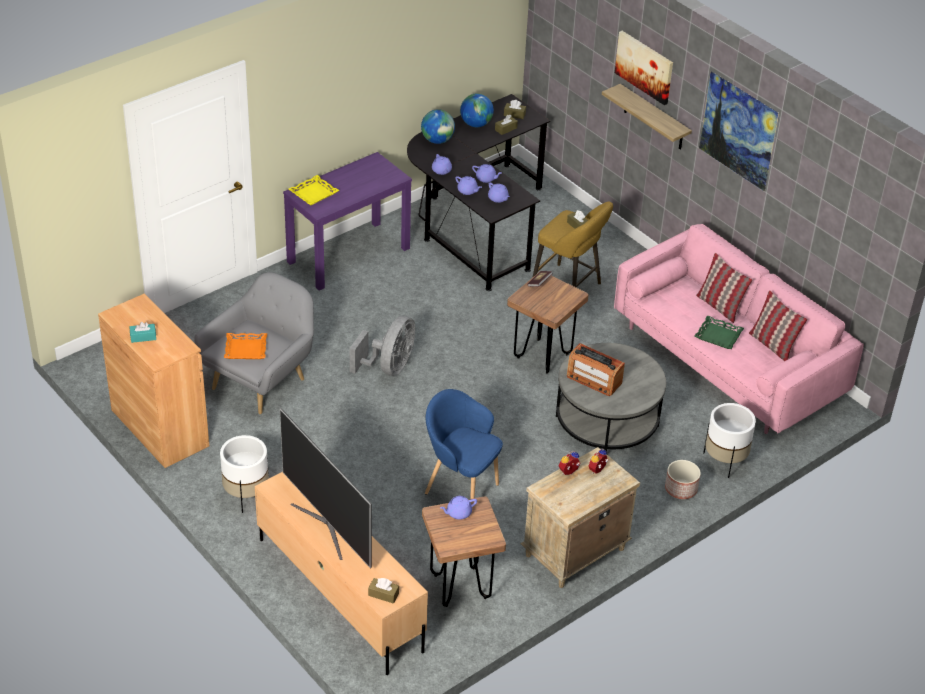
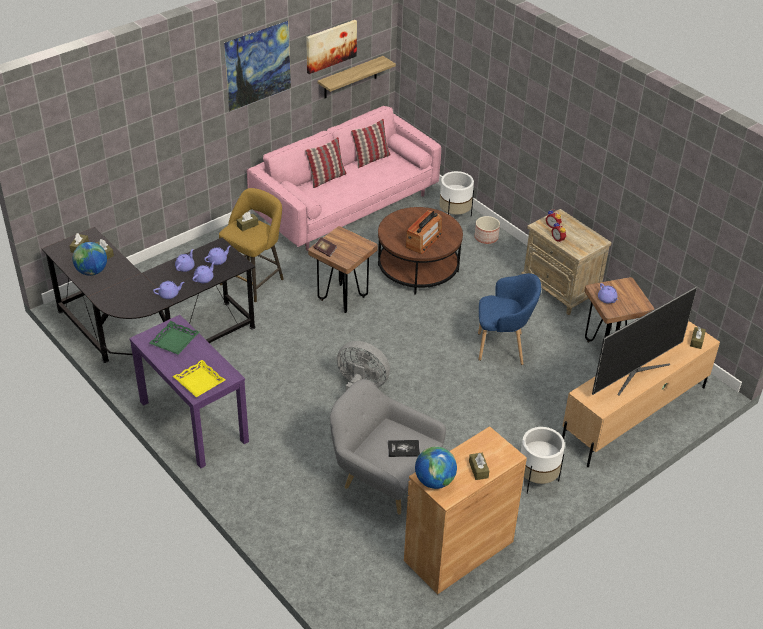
camera: 90 degrees left, 0 degrees up
(143, 337) = (478, 469): turquoise tissue box -> brown tissue box
(246, 349) = (403, 449): orange tray -> book
(437, 140) = (116, 297): globe -> globe (434, 481)
(460, 486) = (503, 348): blue armchair -> blue armchair turned 120 degrees counterclockwise
(607, 421) = (418, 268): grey coffee table -> brown coffee table
(644, 67) = (161, 97): picture -> picture (330, 46)
(654, 118) = (181, 129): shelf -> shelf (350, 77)
(718, 335) = (362, 181): green tray -> green tray (174, 341)

